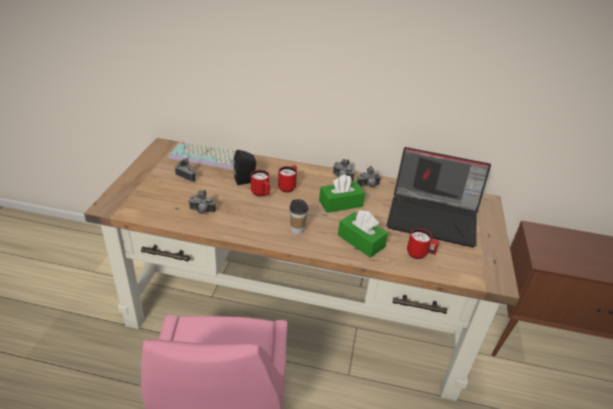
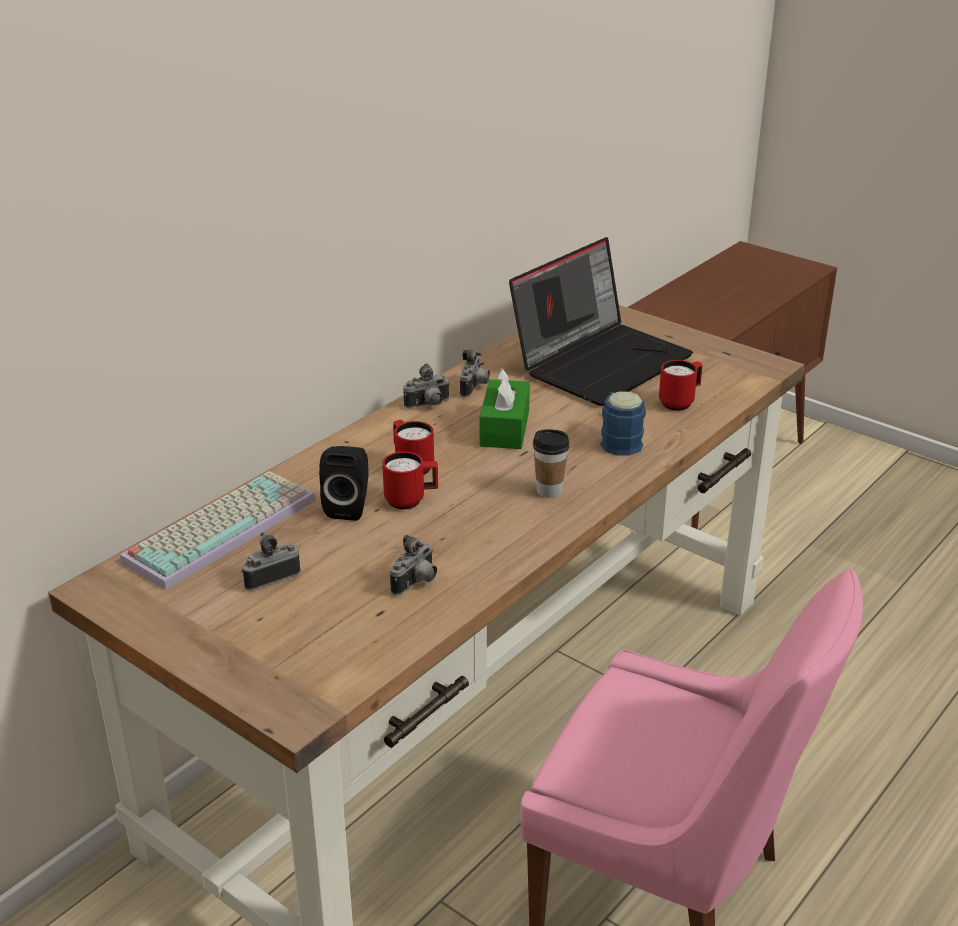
camera: 60 degrees left, 5 degrees down
(361, 241) = (618, 440): green tissue box -> blue mug

